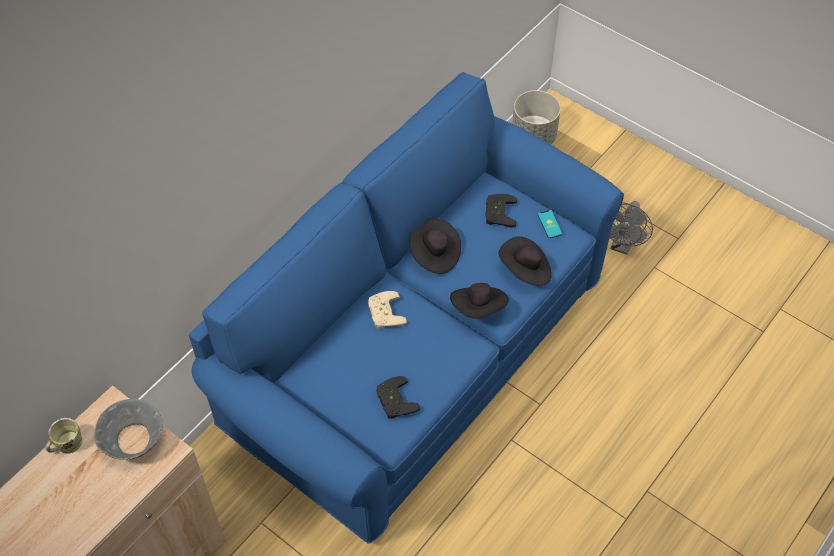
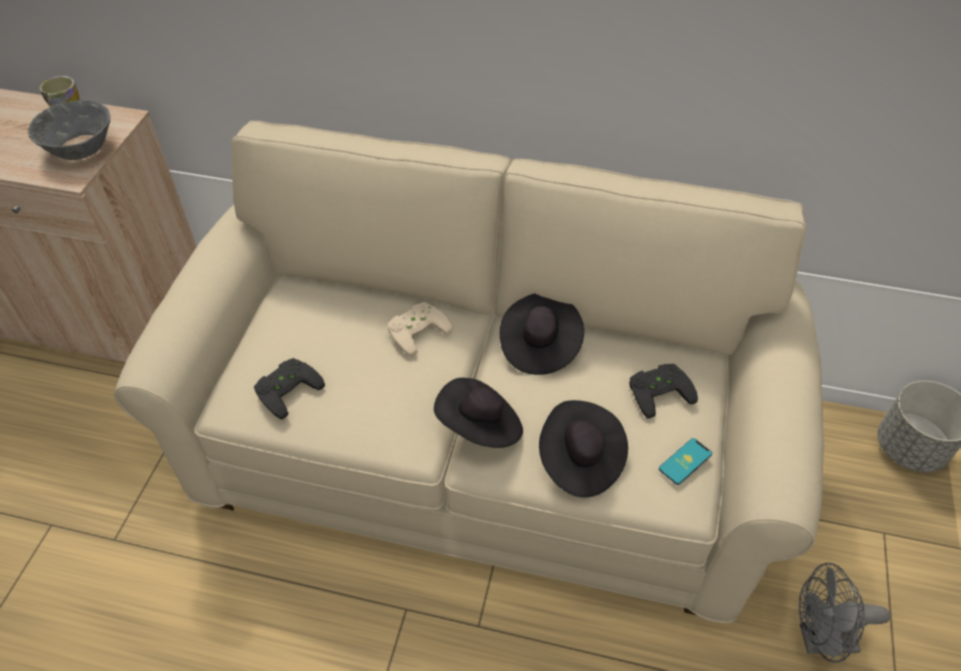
camera: 65 degrees right, 5 degrees down
(416, 353) = (481, 449): blue sofa -> beige sofa

